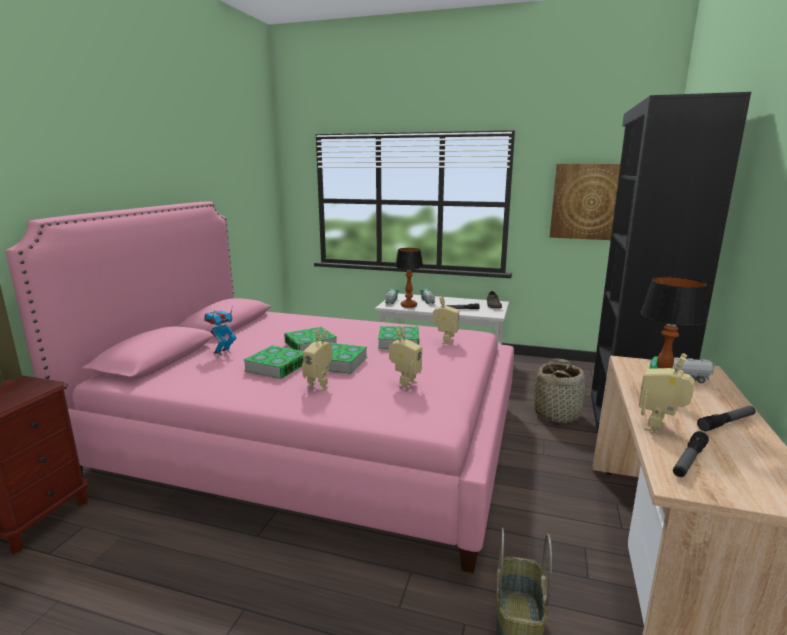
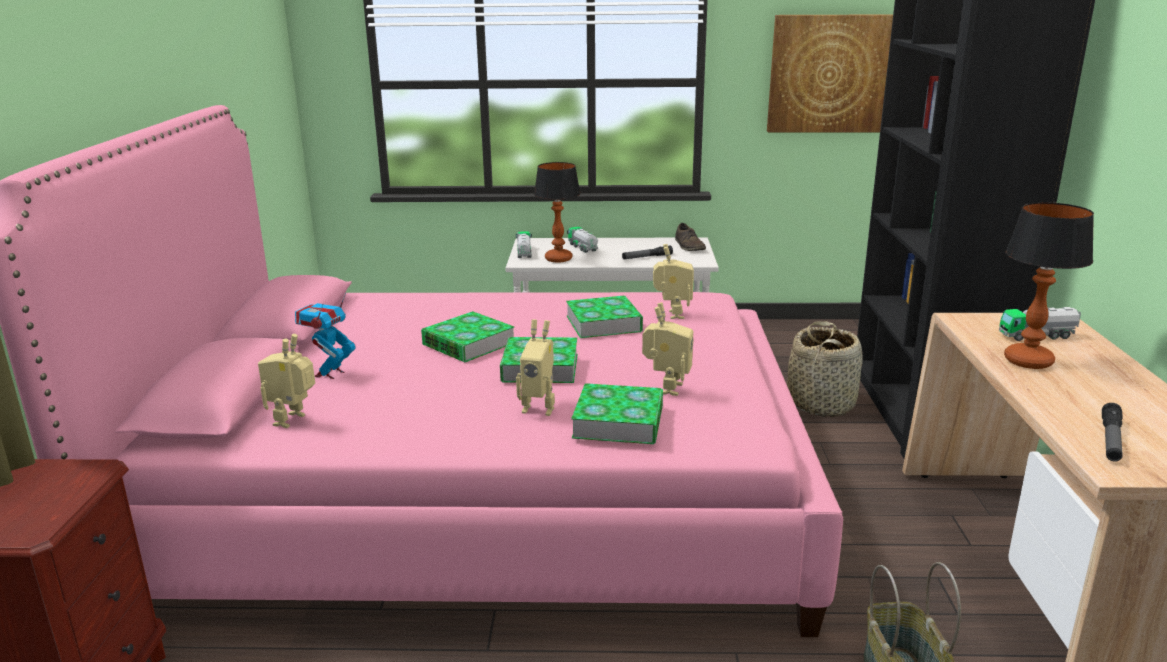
camera: 15 degrees left, 5 degrees up
(277, 367) = (446, 386): book -> book (618, 422)
(660, 428) = (1055, 404): toy robot -> toy robot (294, 421)
(726, 423) = (1122, 387): flashlight -> none

